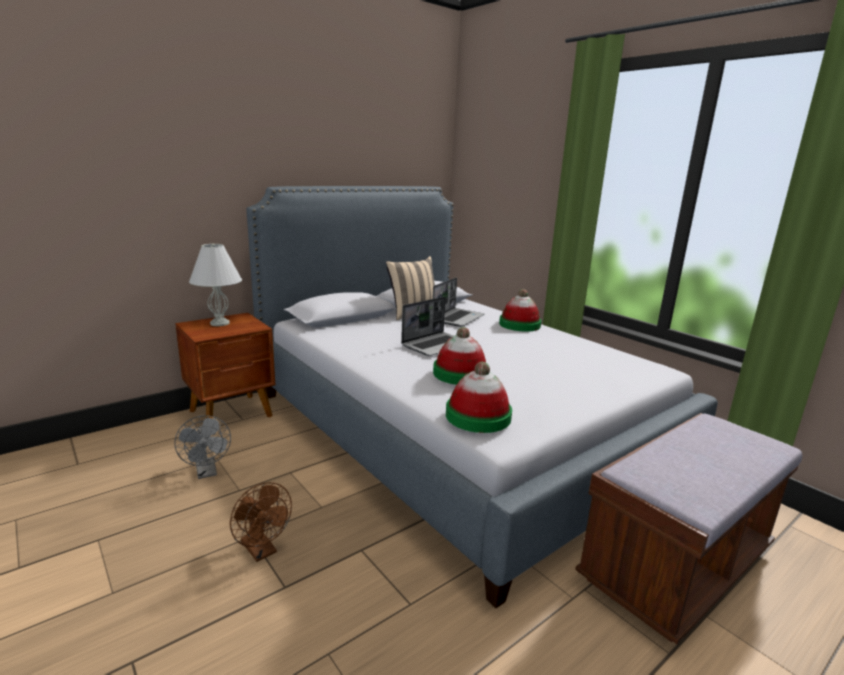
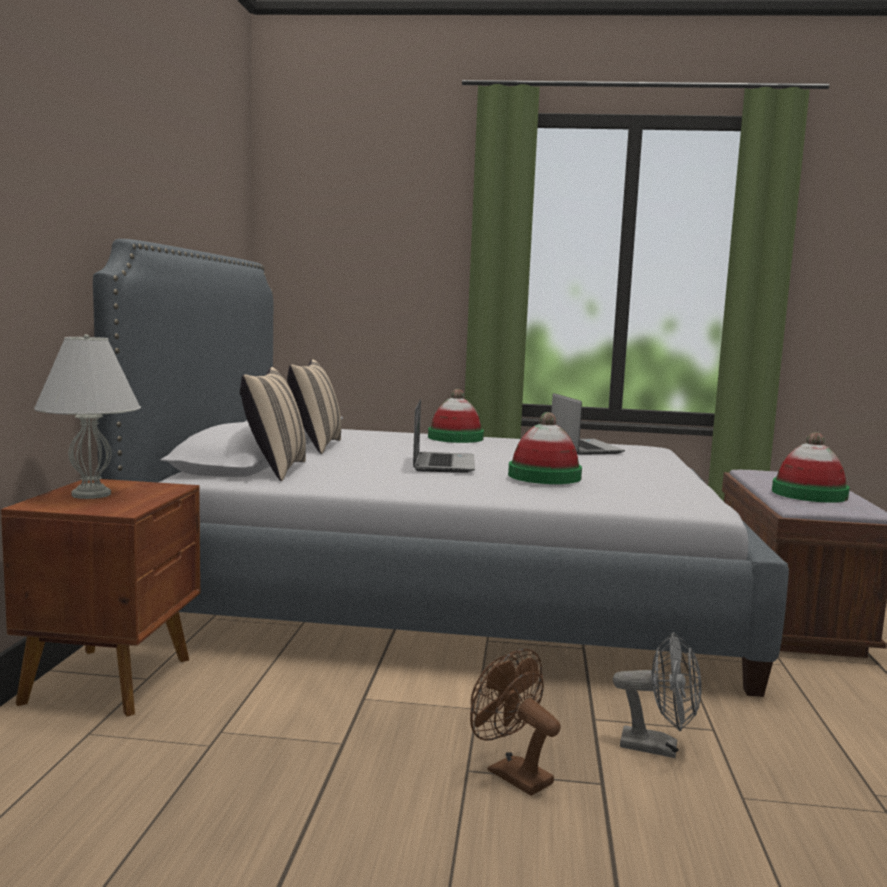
camera: 45 degrees left, 10 degrees down
(207, 472) = (248, 750): grey fan -> grey fan (658, 747)
(262, 551) = (511, 774): brown fan -> brown fan turned 135 degrees counterclockwise
(340, 326) = (273, 470): none -> beige pillow
(457, 318) = (380, 442): laptop -> laptop (584, 448)
(478, 416) = (655, 497): hat -> hat (809, 494)

